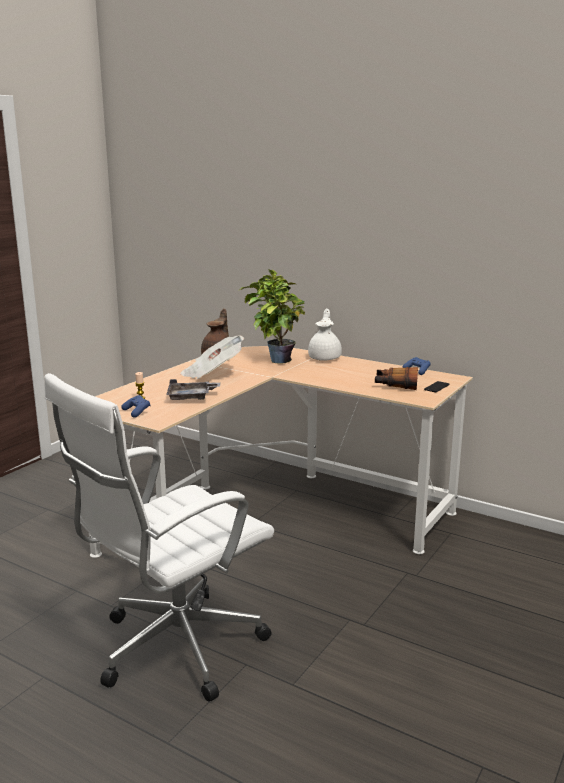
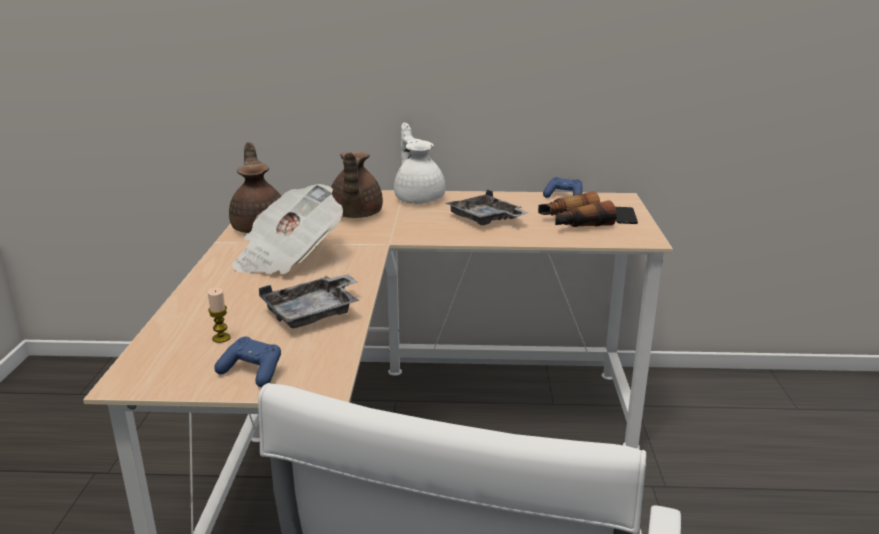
camera: 30 degrees left, 5 degrees up
(275, 360) = (354, 215): potted plant -> brown teapot
(345, 374) = (485, 219): none -> grey tray

